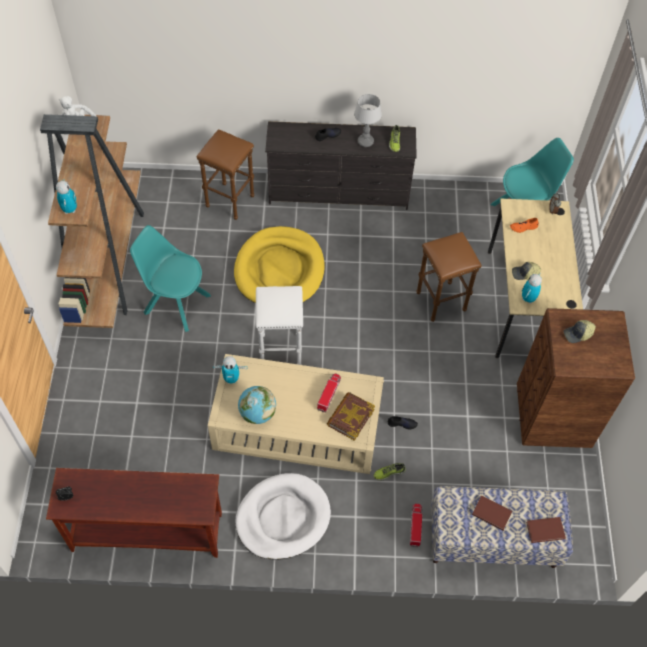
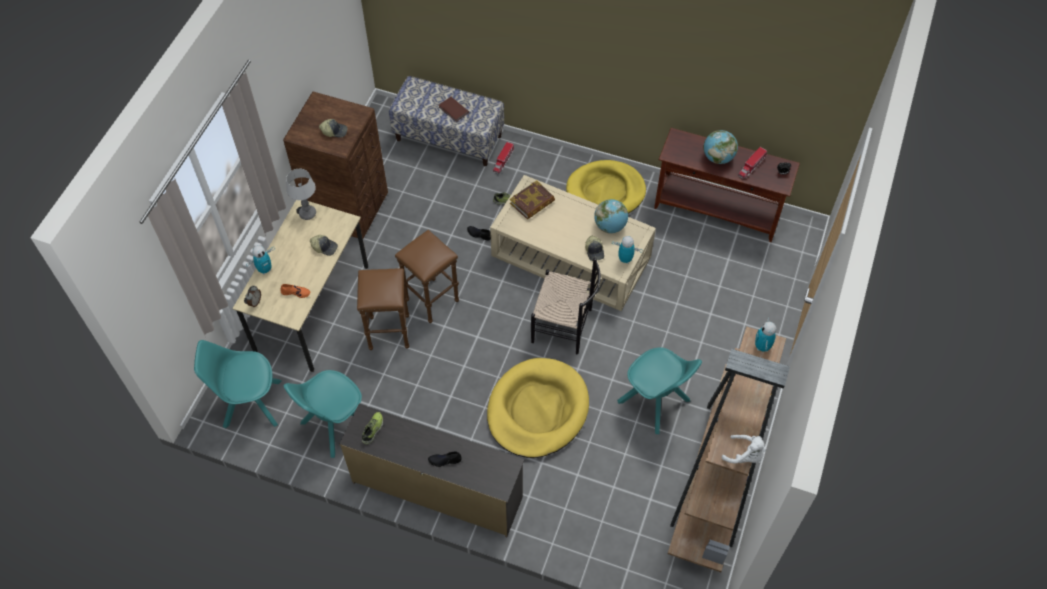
camera: 160 degrees left, 0 degrees up
(147, 496) = (718, 157): none -> globe
(230, 201) = (566, 513): brown stool -> brown stool (432, 299)
(265, 379) = (594, 251): none -> cap
(279, 349) = (564, 327): white stool -> black chair
(283, 518) = (605, 192): white dog bed -> yellow dog bed
(329, 394) = (543, 225): toy truck -> toy truck (751, 166)
(365, 142) = (405, 438): table lamp -> table lamp (307, 213)
(444, 216) = (335, 425): none -> turquoise chair
(528, 299) = (336, 224): toy robot -> toy robot (265, 269)
(544, 529) = (420, 91): brown book -> none

